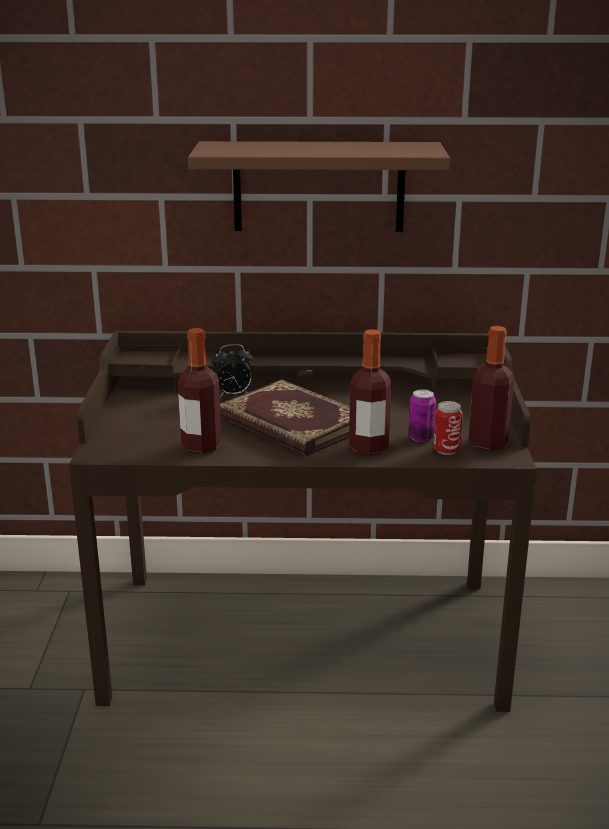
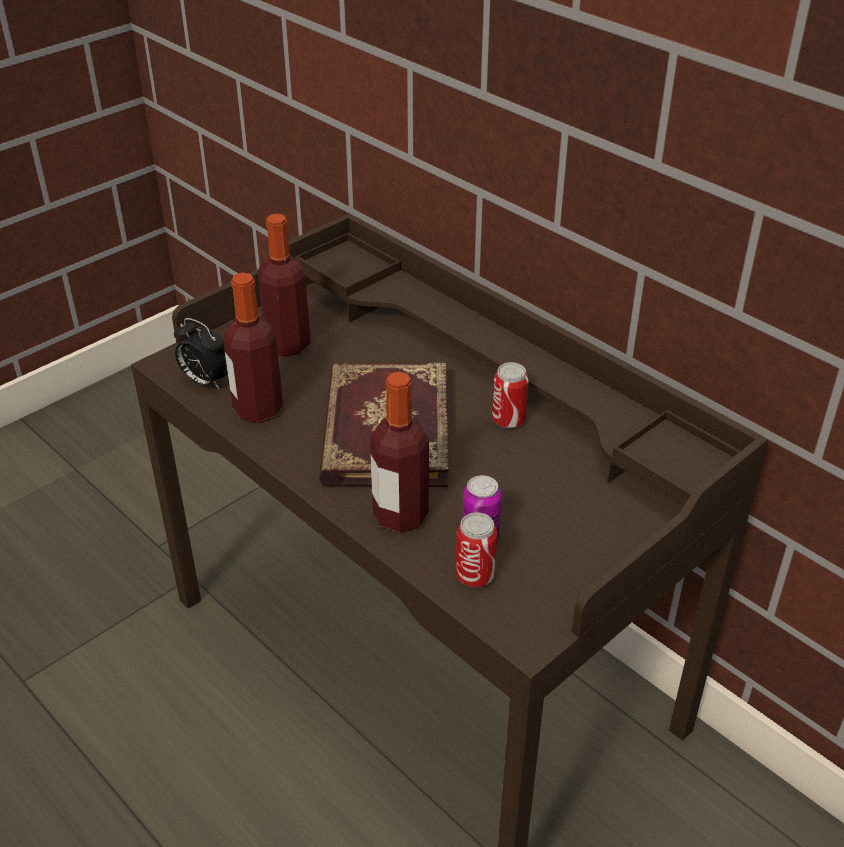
camera: 45 degrees right, 15 degrees up
(233, 395) = (394, 355): alarm clock -> alarm clock (205, 382)
(319, 186) = (570, 118): brown shelf -> none
(346, 394) = (508, 420): none -> can
(488, 443) = (539, 598): bottle -> bottle (288, 345)

